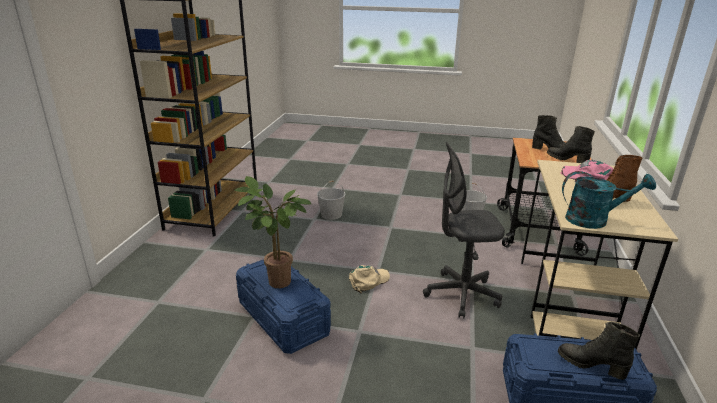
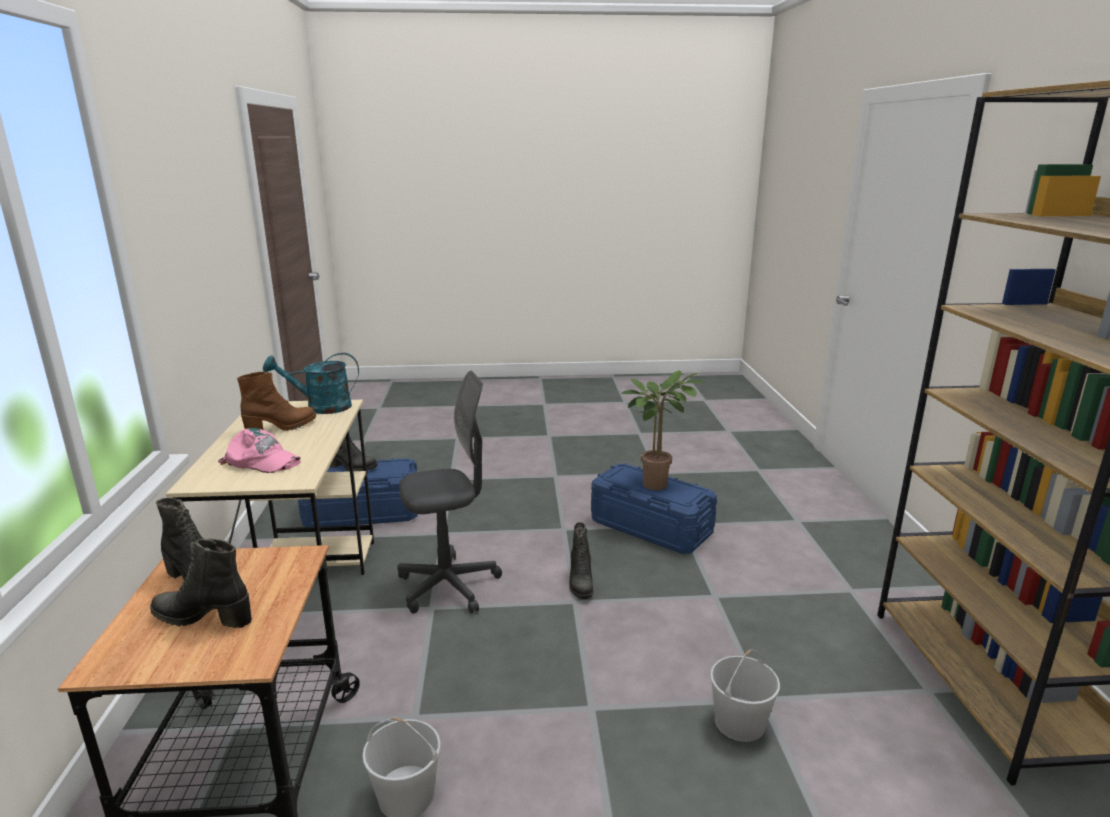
camera: 165 degrees right, 5 degrees down
(369, 281) = (580, 583): beige cap -> black boot

